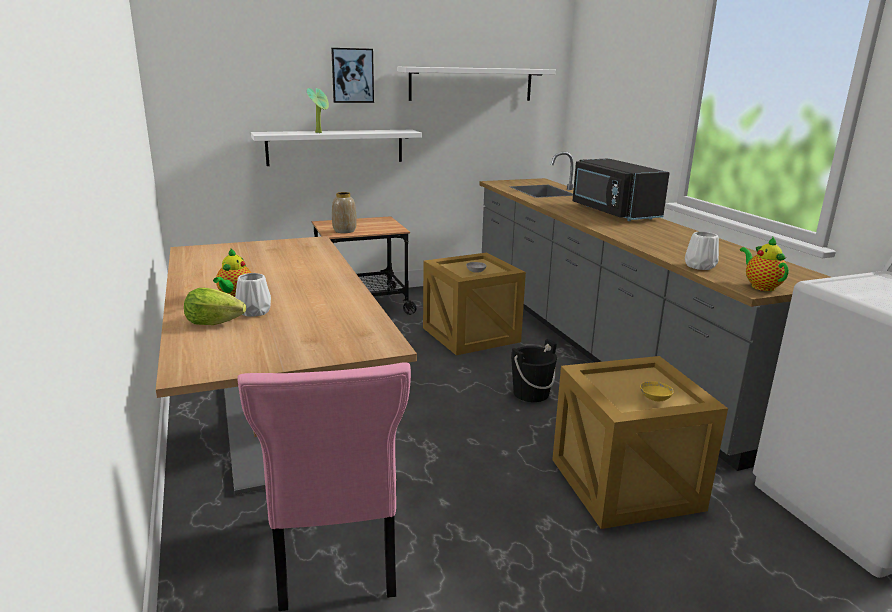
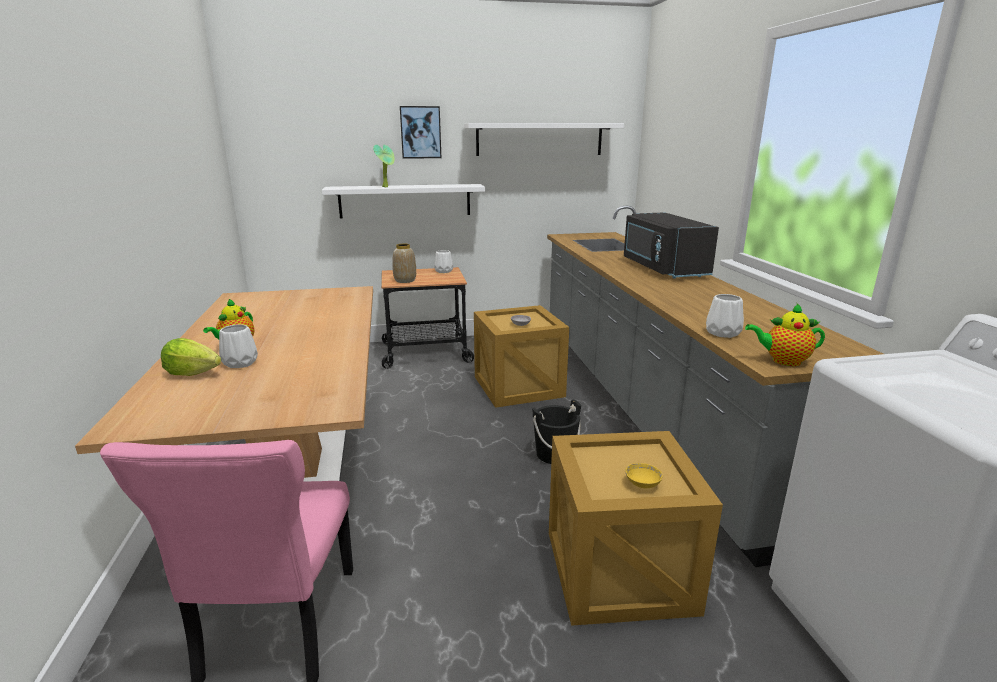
camera: 10 degrees right, 0 degrees up
(378, 220) = (443, 271): none -> white vase
(760, 286) = (783, 361): teapot -> teapot turned 75 degrees counterclockwise

